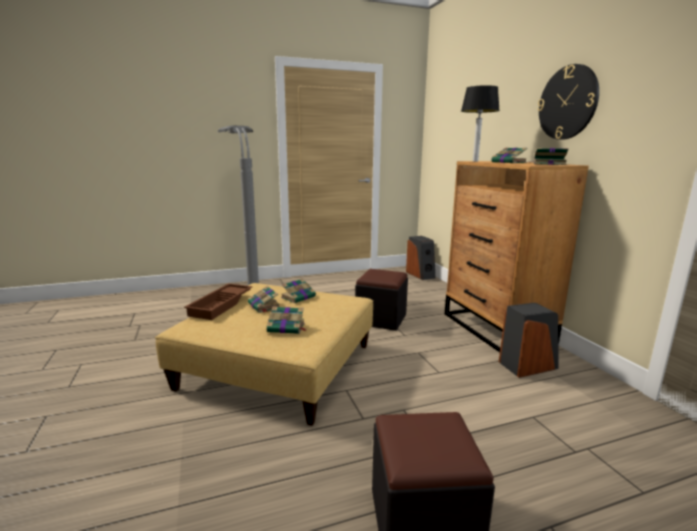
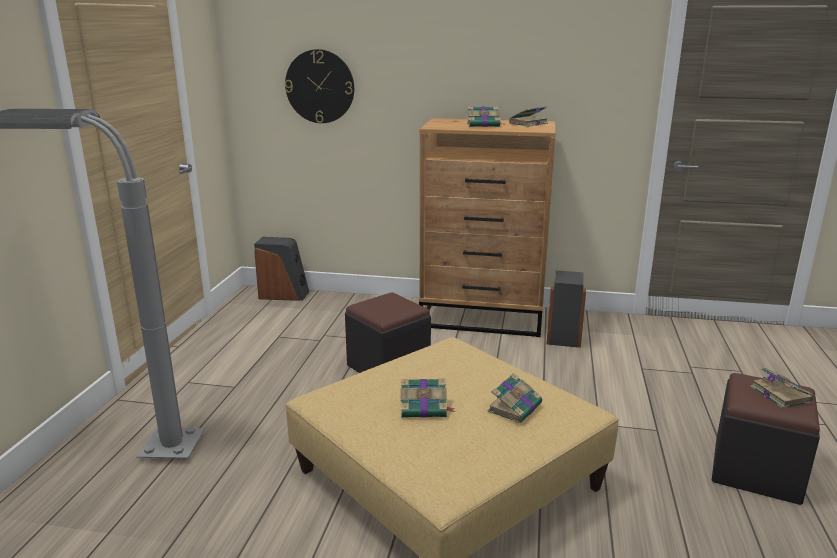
camera: 60 degrees left, 5 degrees up
(221, 305) = (384, 442): brown tray -> none
(299, 297) = (411, 376): book -> book (779, 393)
(475, 161) = (441, 126): table lamp -> none
(567, 102) = (517, 54): wall clock -> wall clock (320, 86)

